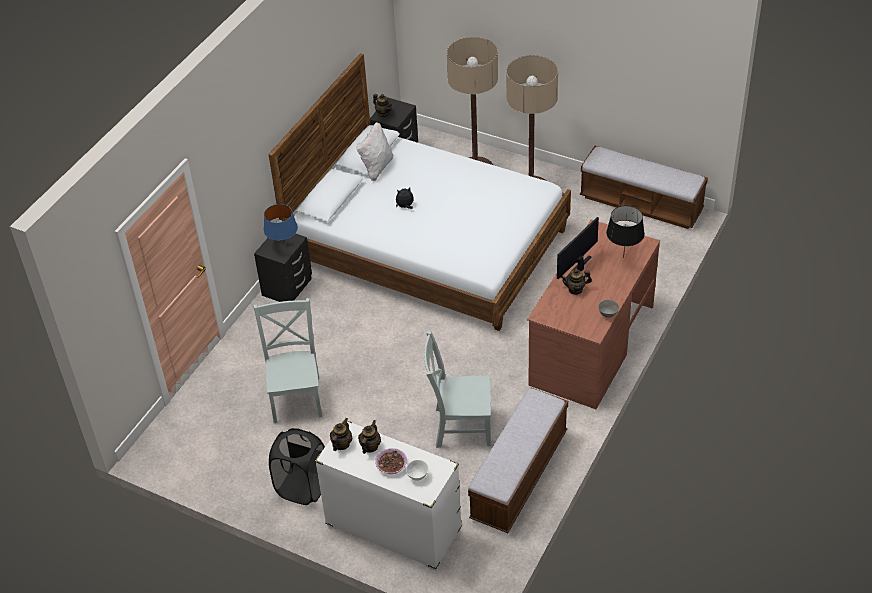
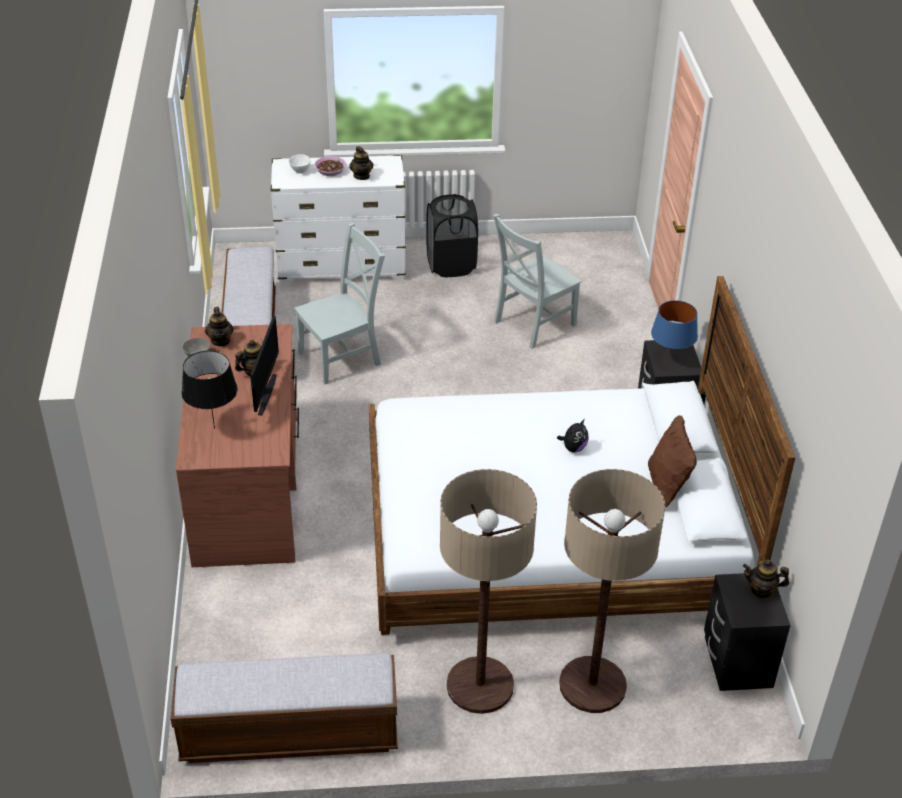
camera: 145 degrees right, 5 degrees down
(296, 397) = (532, 324): grey chair -> grey chair turned 90 degrees clockwise
(341, 444) = (389, 170): teapot -> teapot (220, 341)
(377, 168) = (667, 487): white pillow -> brown pillow

